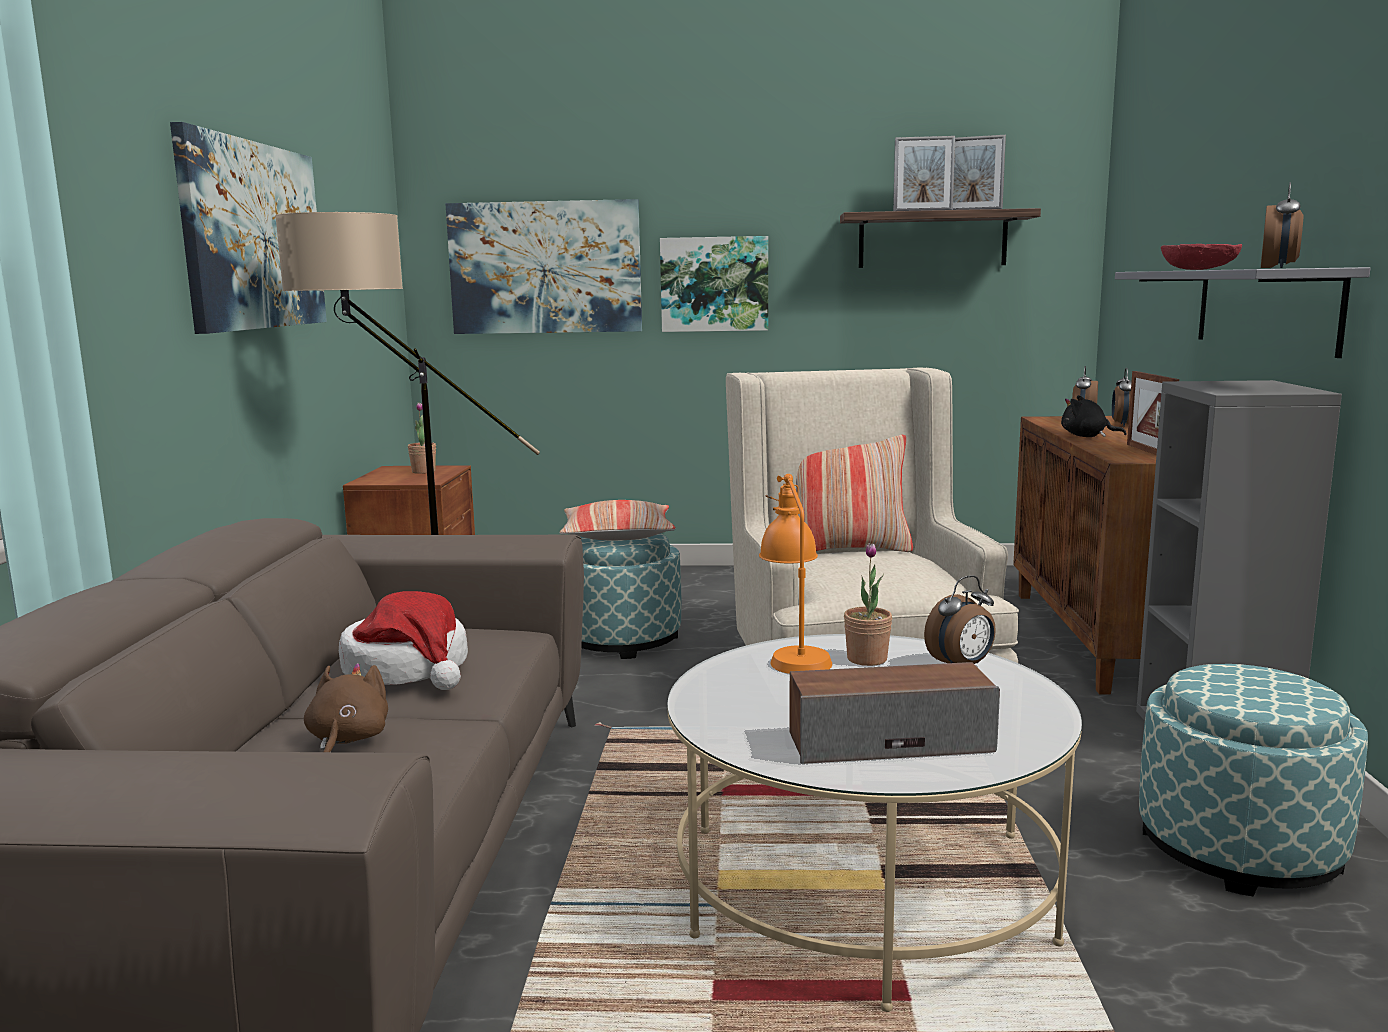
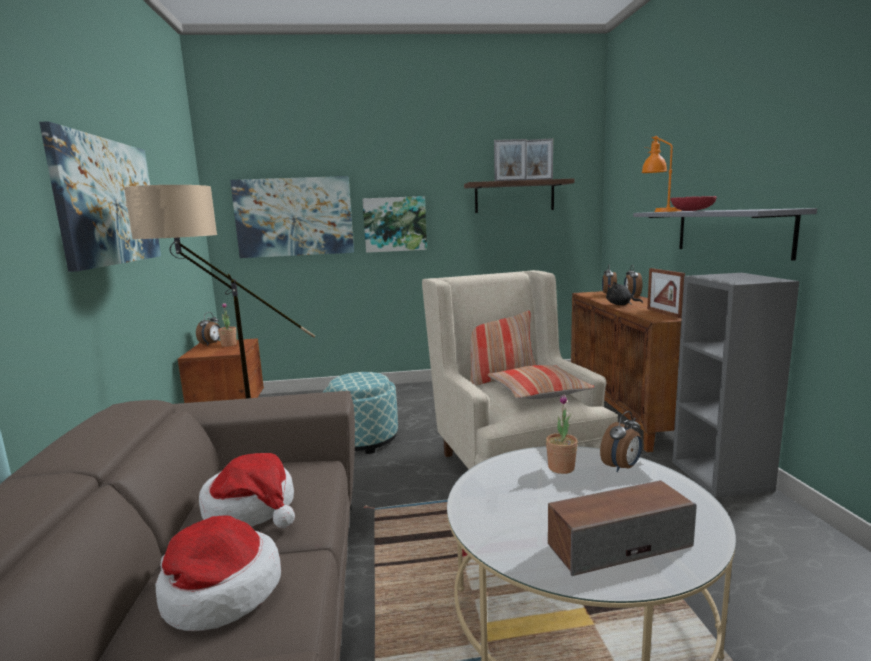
camera: 10 degrees left, 0 degrees up
(347, 739) = (219, 592): brown plush toy -> hat
(617, 535) = (357, 378): pillow -> pillow (538, 392)
(793, 654) = (512, 468): orange table lamp -> orange table lamp (659, 211)
(1239, 848) = (779, 557): ottoman -> none
(1279, 268) = (754, 209): alarm clock -> alarm clock (211, 344)

